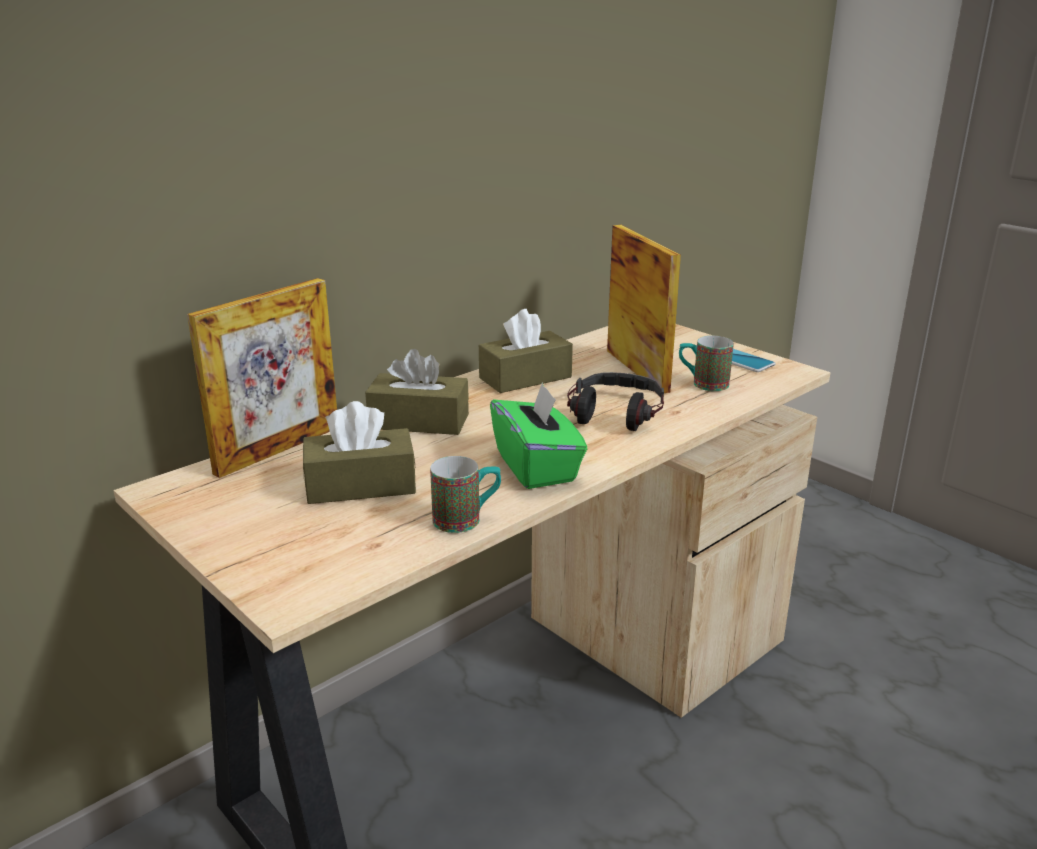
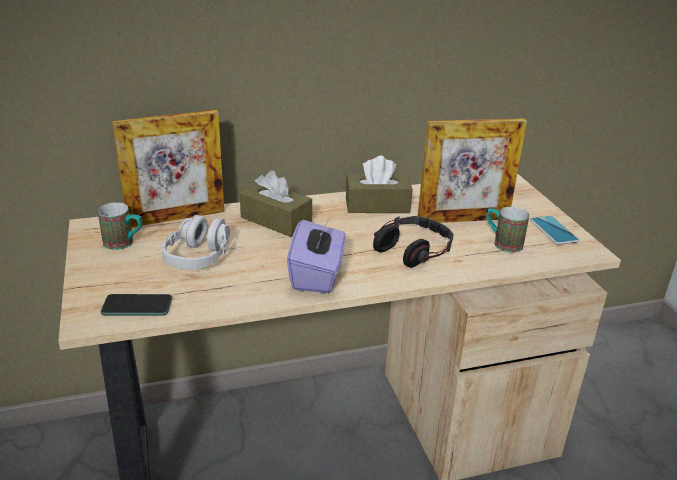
camera: 25 degrees right, 5 degrees up
(341, 564) = (137, 306): none -> phone
(360, 485) = (198, 256): brown tissue box -> grey headphones
(467, 519) = (236, 299): mug -> mug (124, 243)
(537, 467) = (317, 275): green tissue box -> purple tissue box
(637, 370) = (463, 219): picture frame -> picture frame turned 75 degrees clockwise

